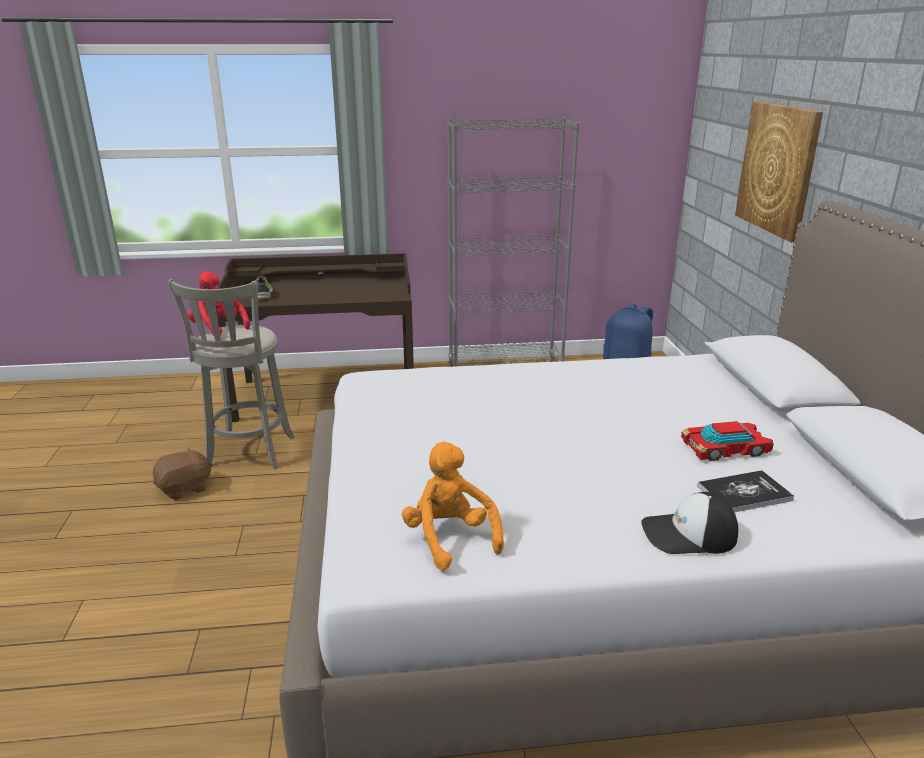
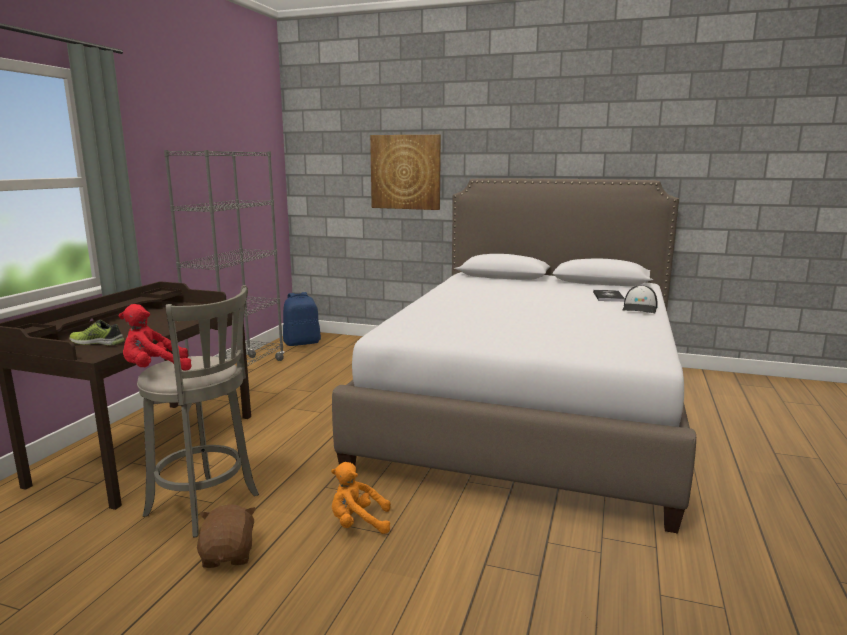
camera: 65 degrees left, 10 degrees down
(450, 538) = (628, 341): orange plush toy -> orange plush toy (358, 523)
(725, 449) = (564, 292): toy car -> none

